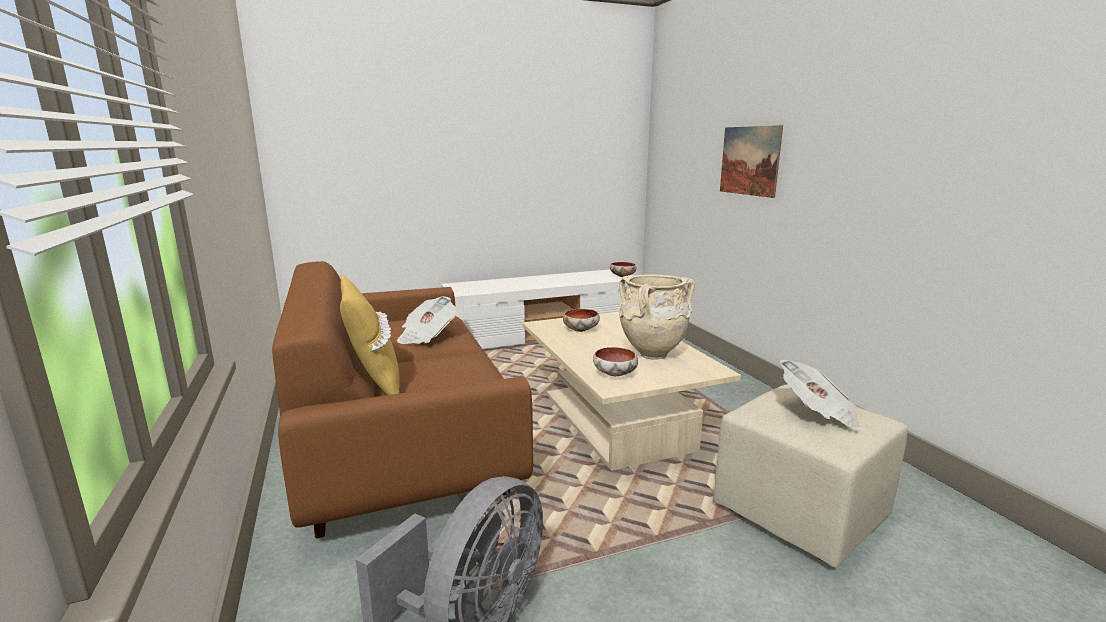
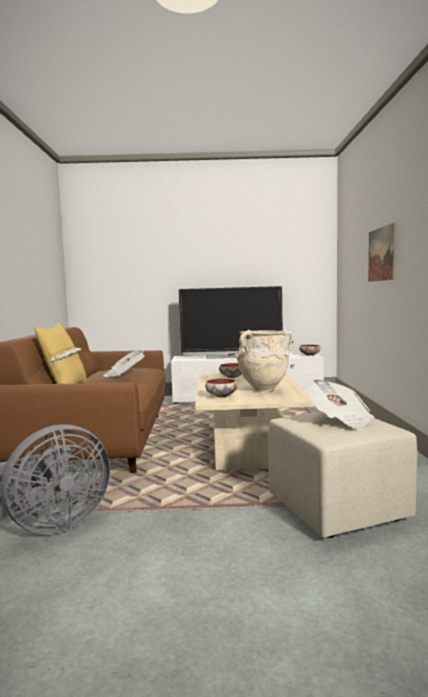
camera: 20 degrees right, 10 degrees down
(526, 283) = (231, 356): none -> television

